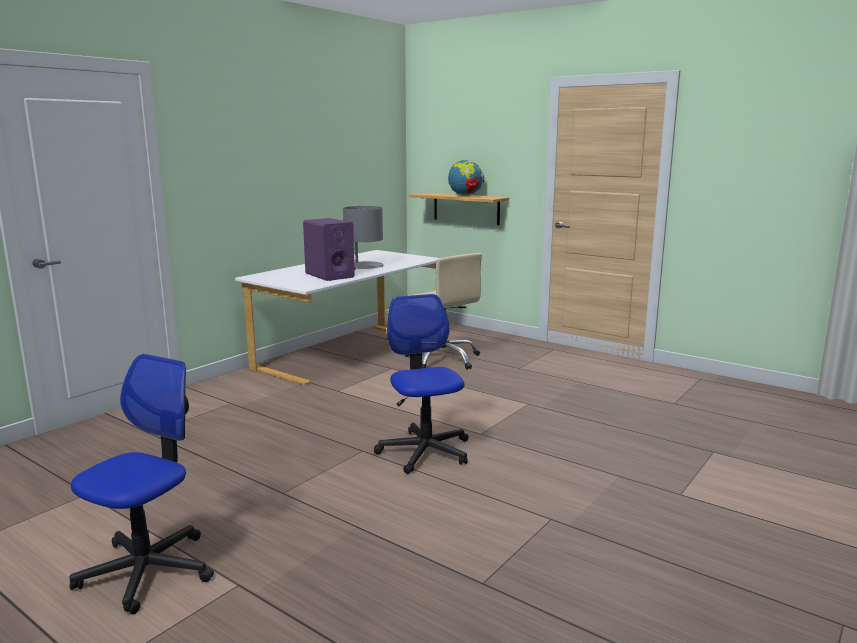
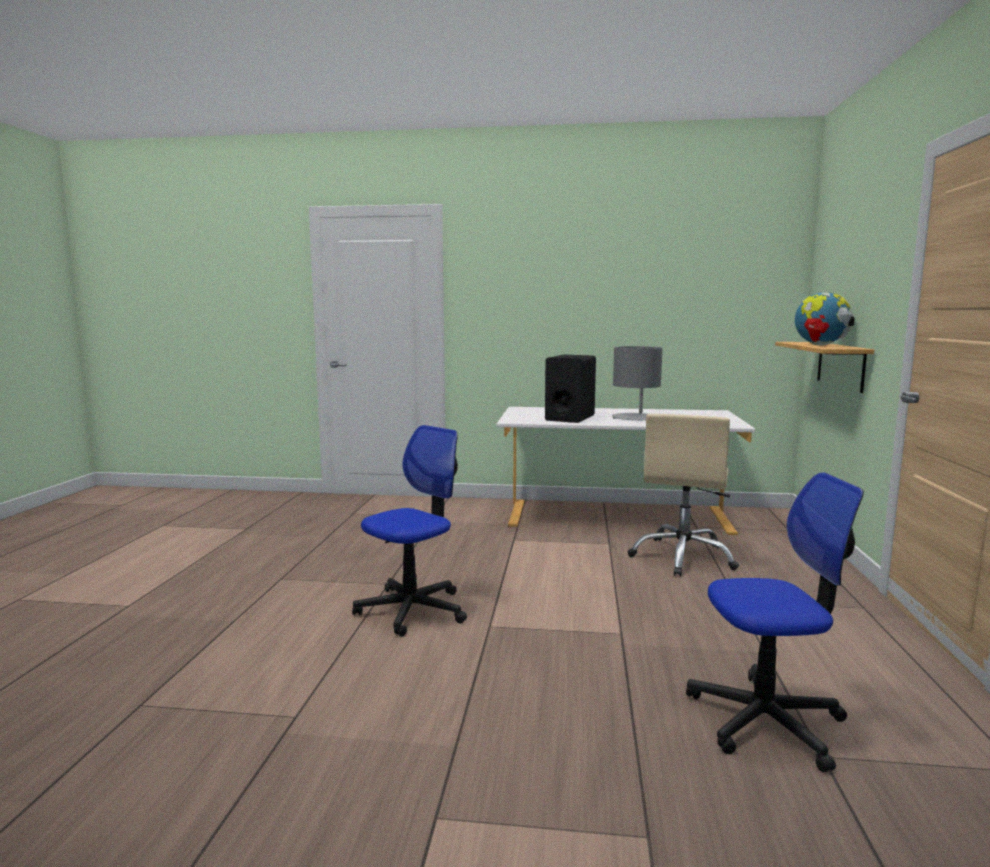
camera: 60 degrees right, 5 degrees down
(147, 570) = (144, 575): office chair -> office chair (766, 721)
(329, 275) = (570, 418): purple speaker -> black speaker

